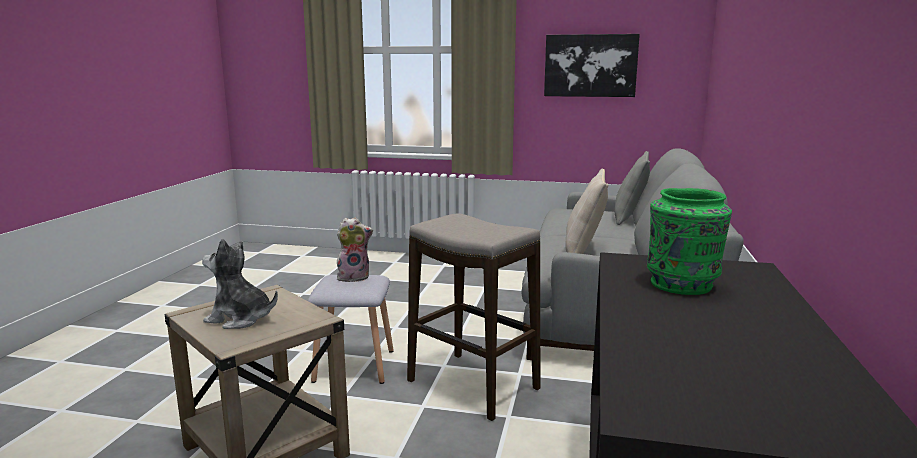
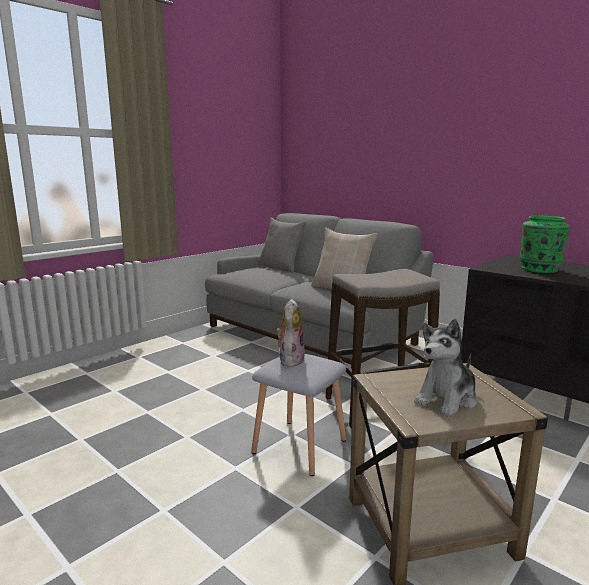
camera: 60 degrees left, 0 degrees up
(590, 65) = (217, 153): picture -> none

